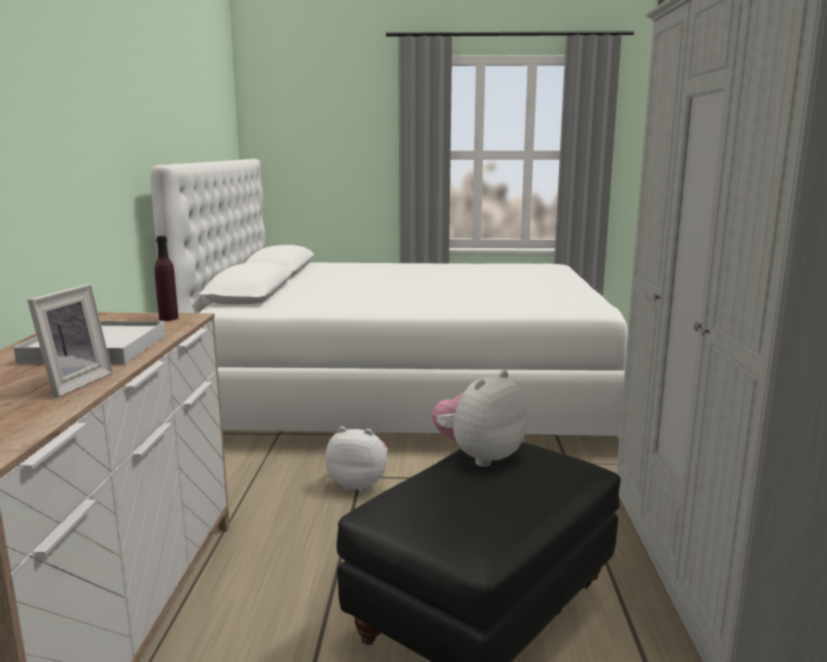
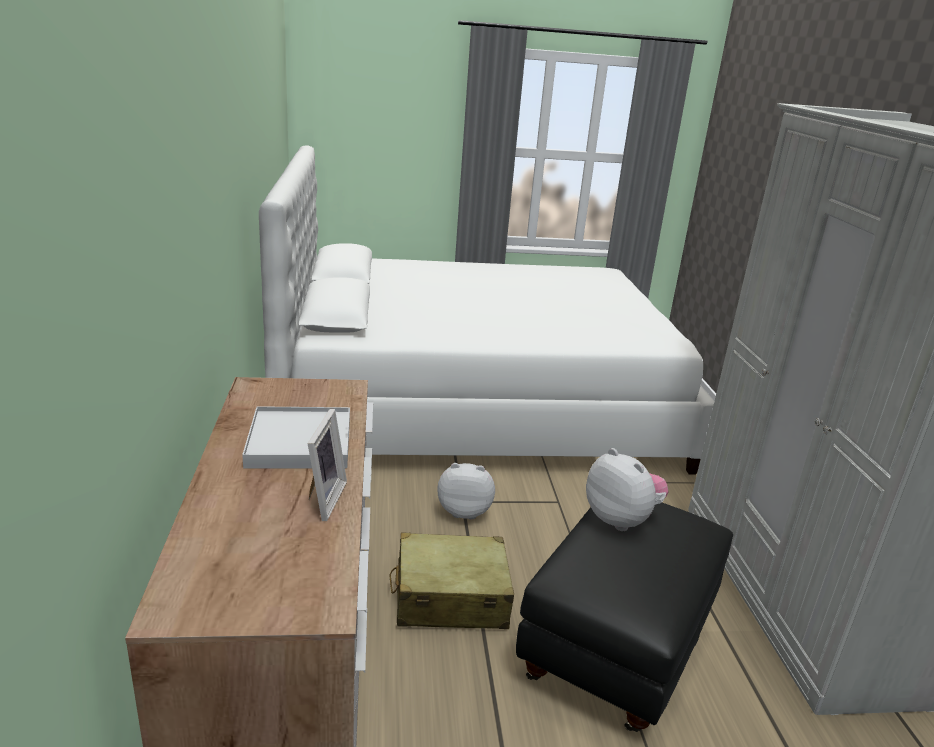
camera: 10 degrees left, 10 degrees up
(168, 318) = (331, 389): purple bottle -> none
(308, 561) = (450, 597): none -> beige suitcase
(479, 456) = (621, 519): plush toy -> plush toy turned 105 degrees clockwise

